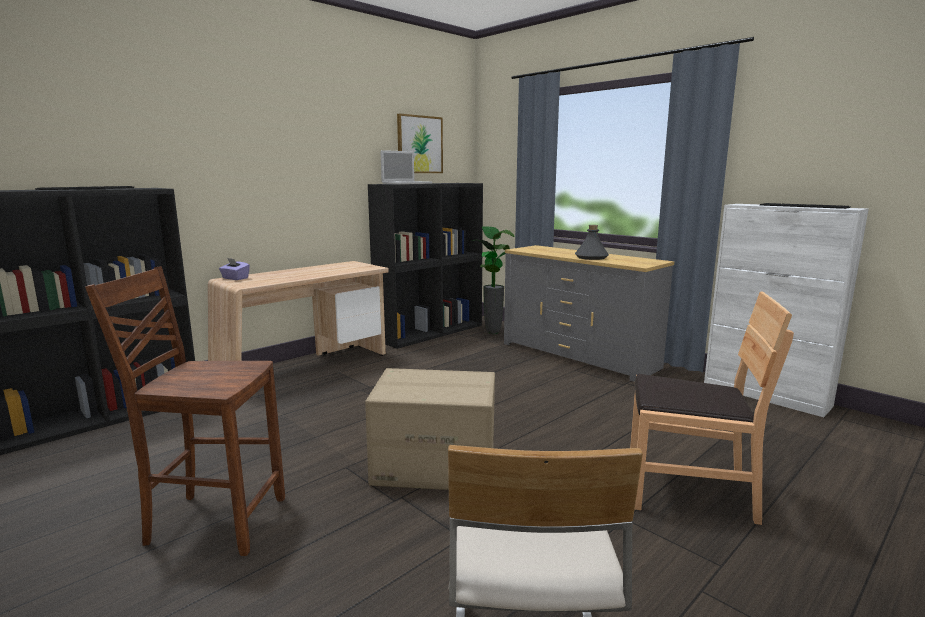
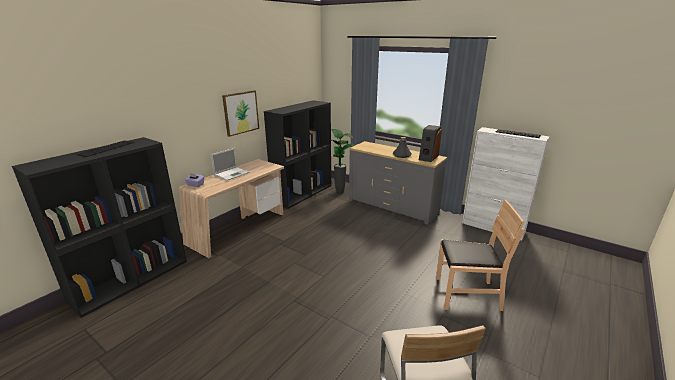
camera: 10 degrees left, 10 degrees up
(214, 521) = (239, 345): brown chair -> none
(407, 183) = (287, 108): laptop -> laptop (232, 174)
(419, 144) = (291, 80): picture -> picture (241, 112)
(435, 465) = (340, 293): cardboard box -> none
(638, 260) = (428, 157): none -> speaker

